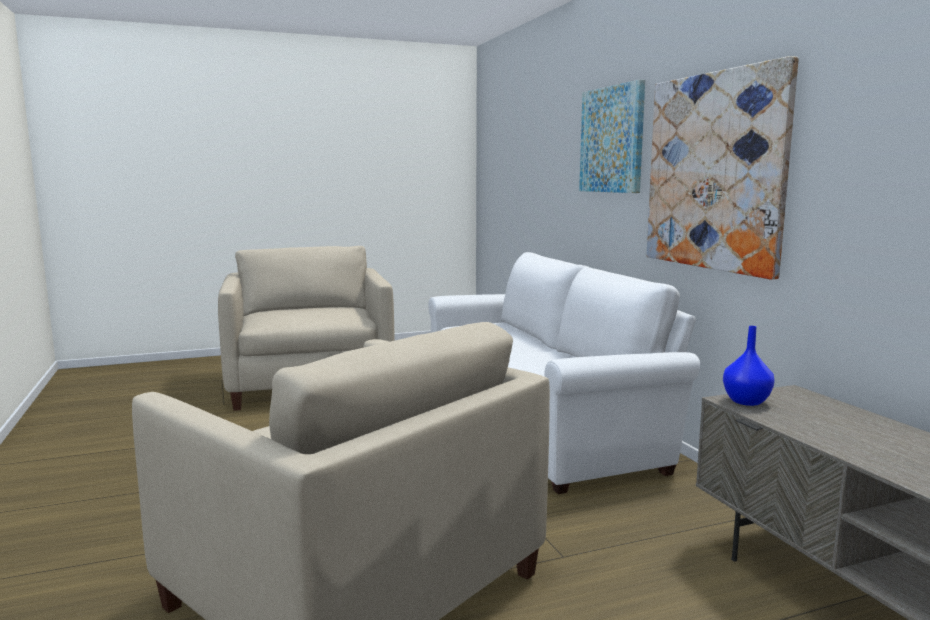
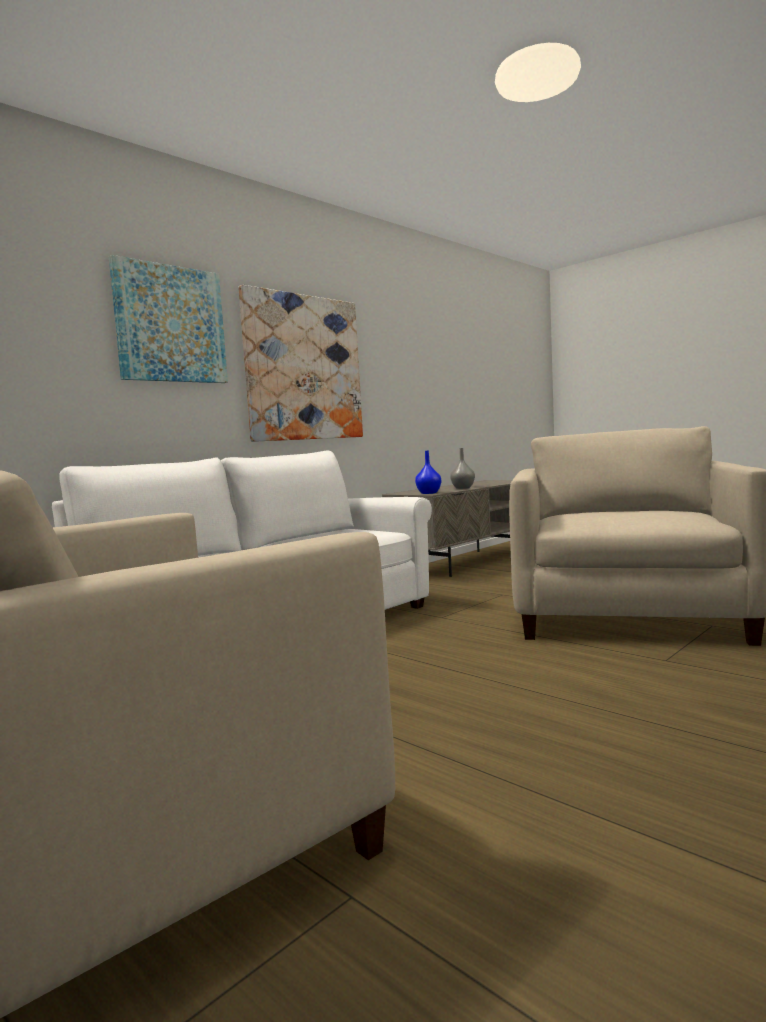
camera: 115 degrees left, 5 degrees down
(838, 438) = (463, 488): none -> grey vase

